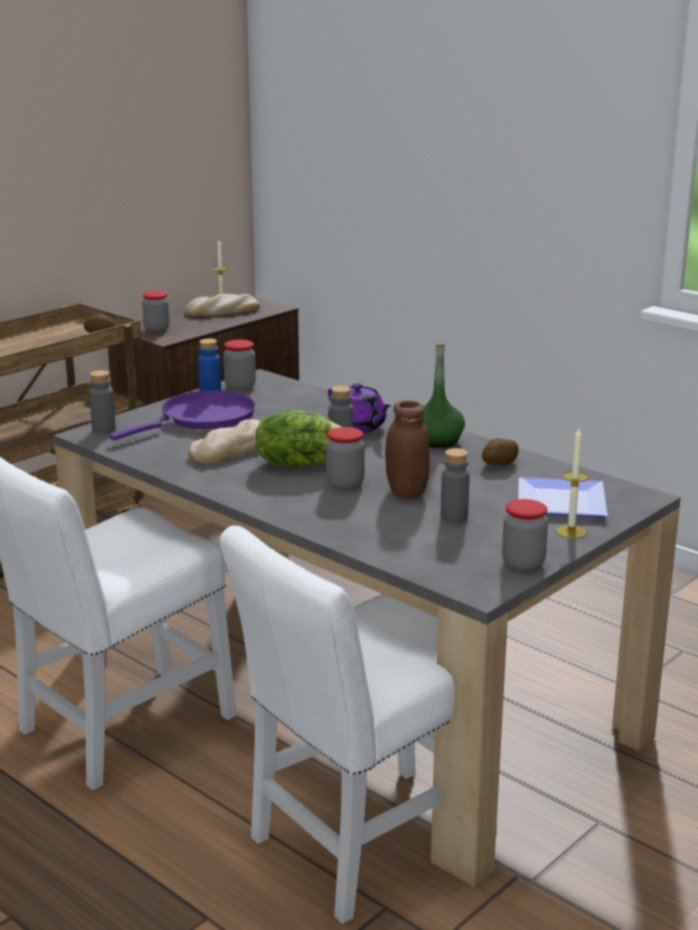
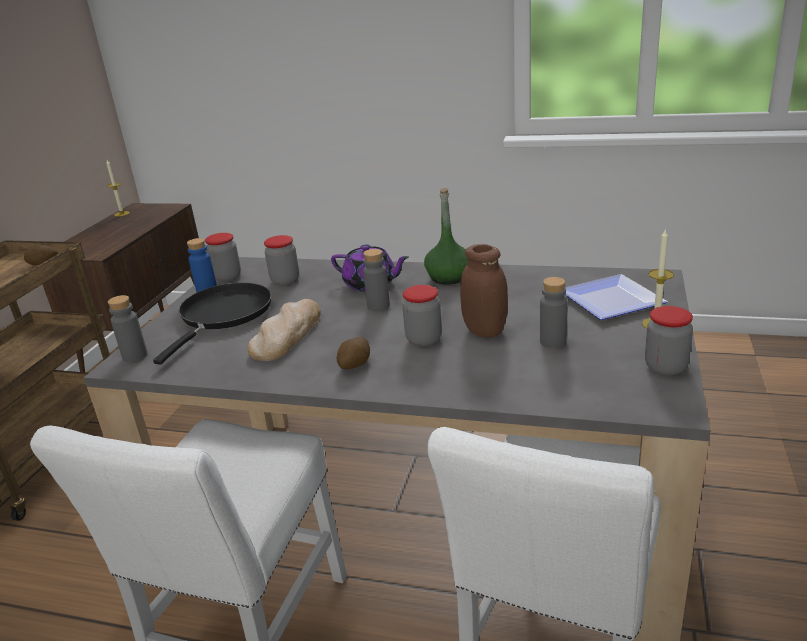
camera: 25 degrees left, 5 degrees up
(156, 329) = (83, 248): jar -> jar (285, 280)
(202, 418) = (223, 315): purple frying pan -> black frying pan
(222, 311) = (129, 220): bread -> none
(299, 463) = (361, 332): lettuce -> none
(499, 464) = (521, 283): potato -> potato (355, 365)

